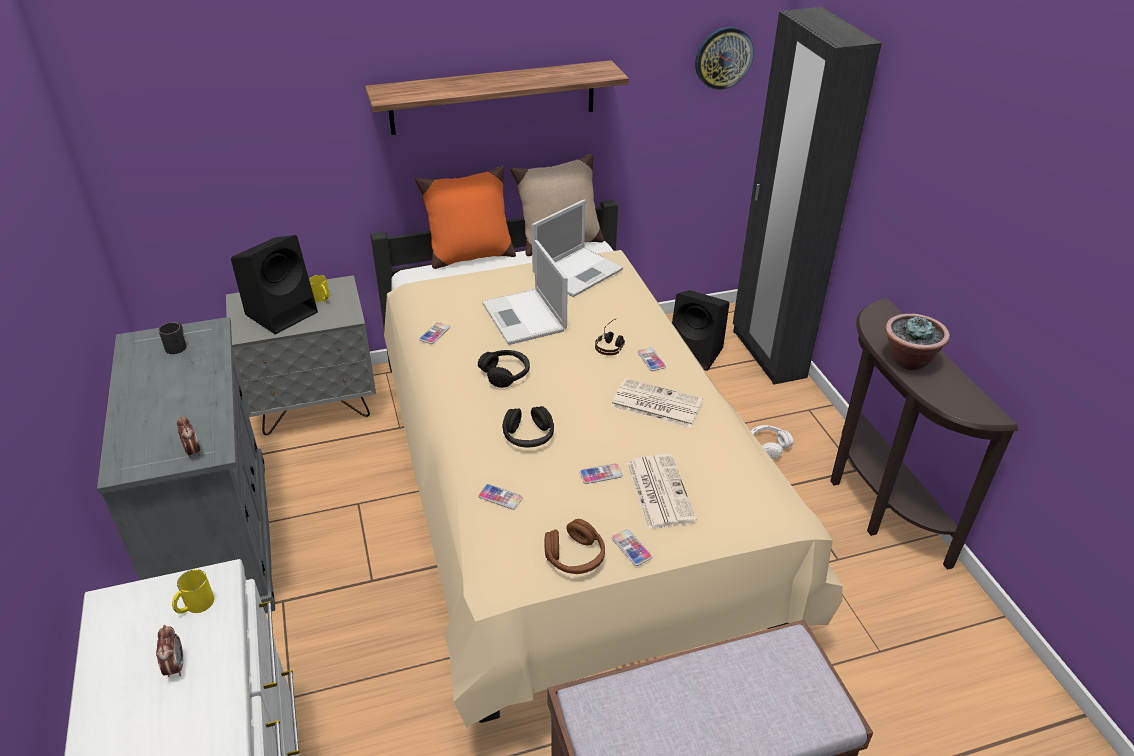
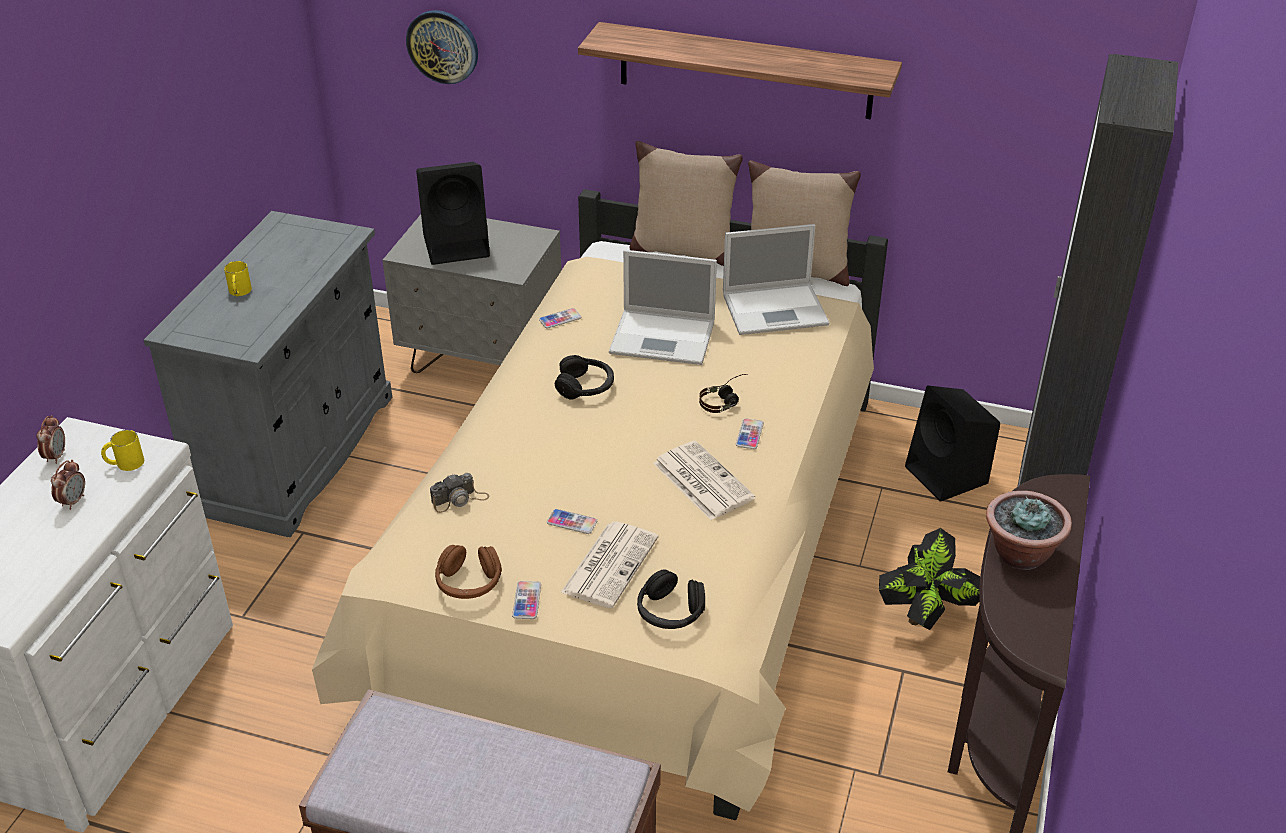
camera: 35 degrees right, 0 degrees up
(178, 345) = (308, 239): black mug -> none
(193, 451) = (235, 339): alarm clock -> alarm clock (56, 456)
(322, 298) = (507, 244): yellow mug -> yellow mug (239, 292)
(469, 256) = (682, 250): orange pillow -> beige pillow
(500, 497) = (460, 499): phone -> camera
(525, 318) = (664, 337): laptop -> laptop turned 90 degrees counterclockwise
(528, 436) = (543, 456): black headphones -> black headphones (670, 612)
(723, 57) = (1064, 95): wall clock -> wall clock (443, 46)
(768, 446) = (925, 617): white headphones -> potted plant

